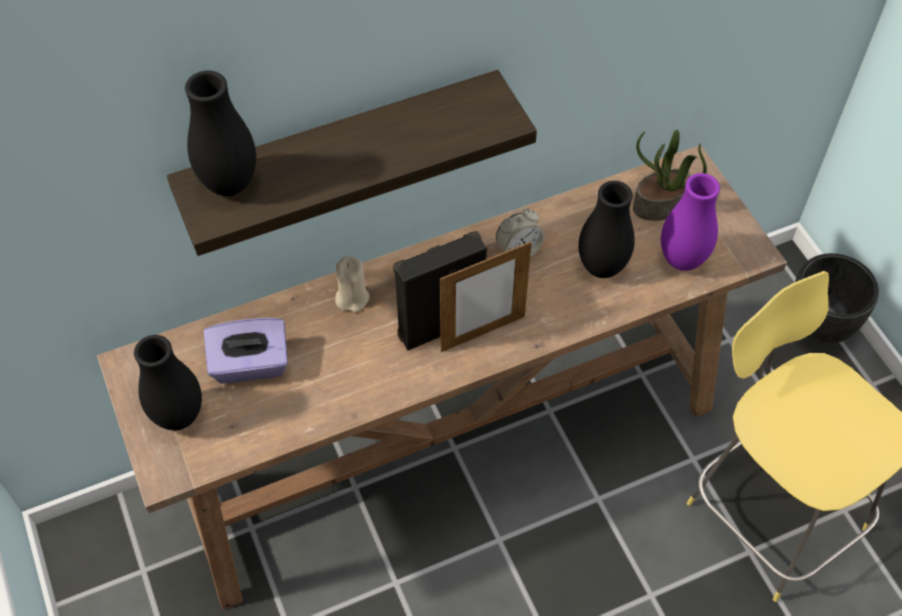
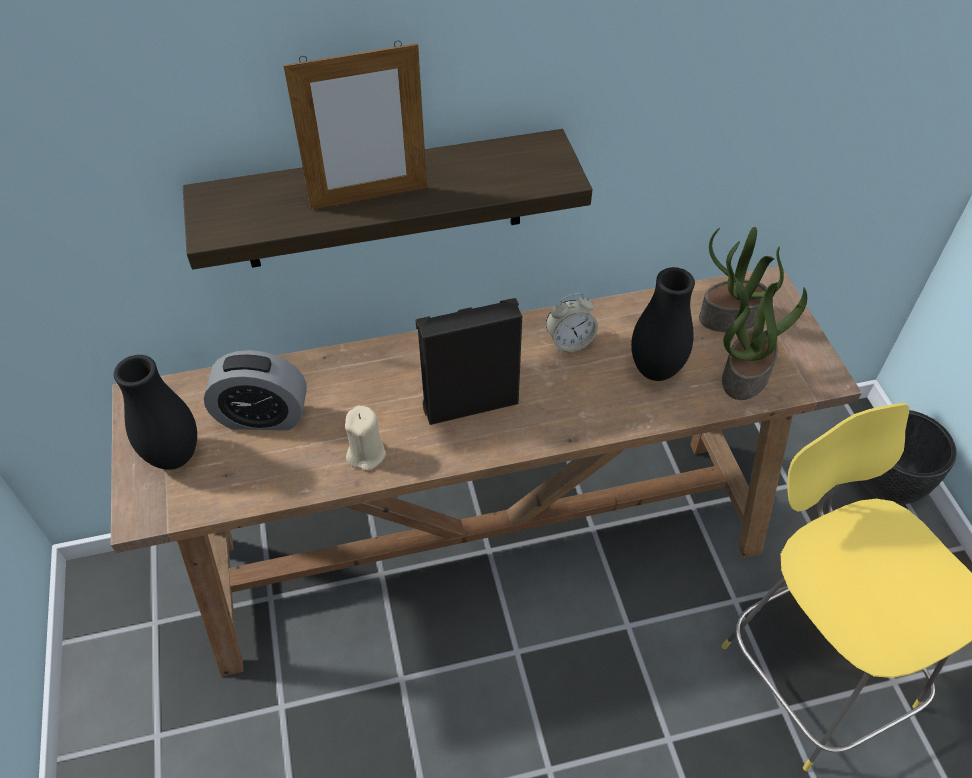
camera: 10 degrees right, 5 degrees down
(229, 184) = (244, 201): black vase -> none
(250, 365) = (263, 416): purple tissue box -> alarm clock
(352, 297) = (385, 364): beige candle -> beige candle (366, 454)
(483, 333) = (514, 419): picture frame -> picture frame (369, 197)
(682, 260) = (745, 374): purple vase -> potted plant

